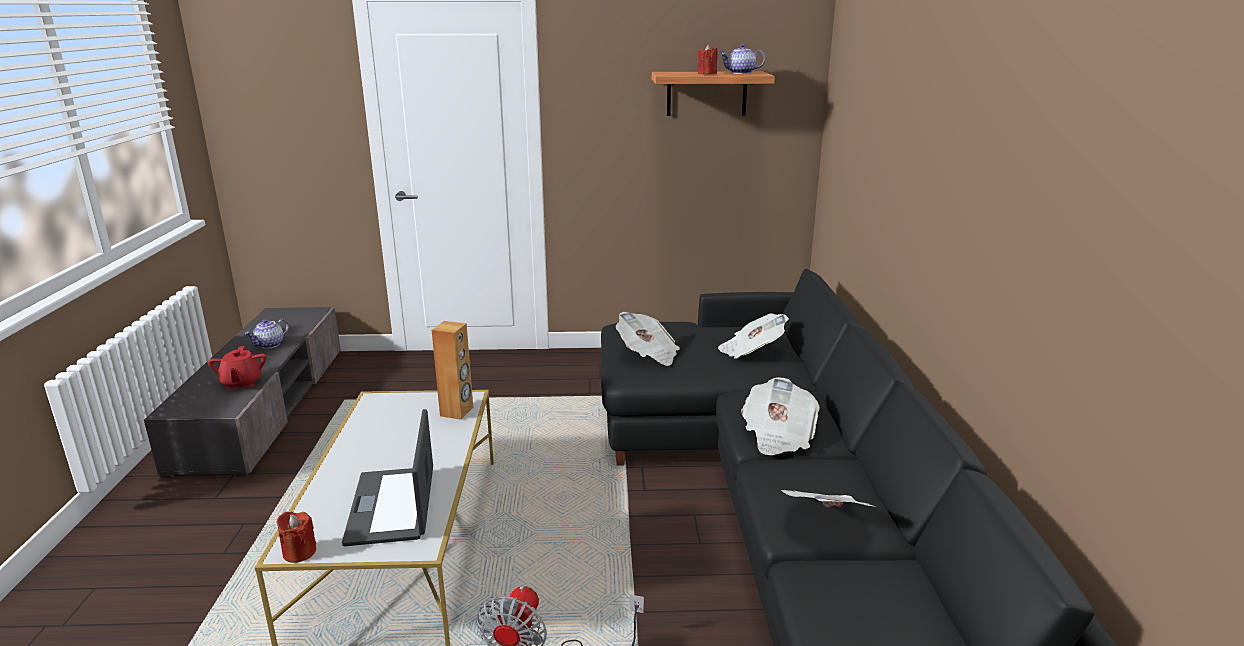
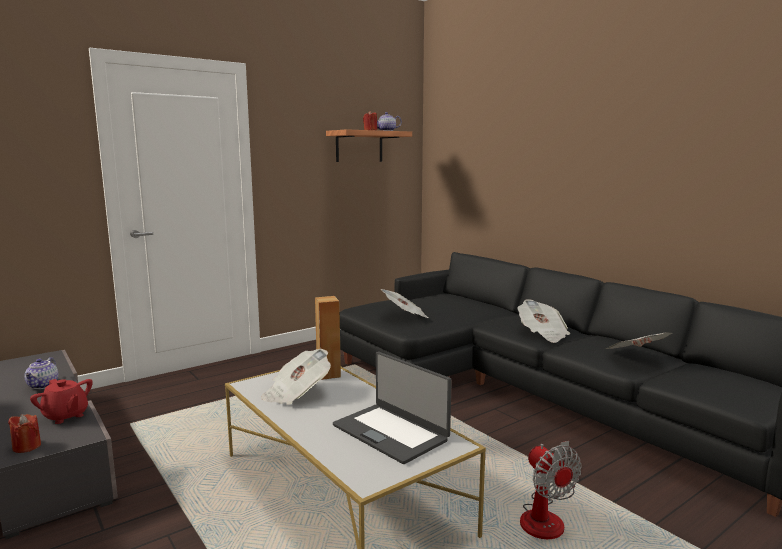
camera: 35 degrees left, 10 degrees down
(299, 552) = (378, 480): red candle -> red candle (27, 446)
(751, 351) = (459, 303): newspaper -> newspaper (296, 394)

